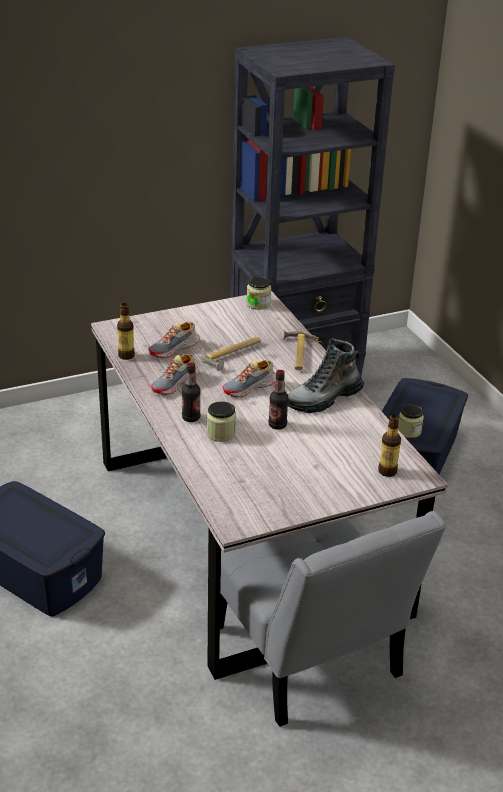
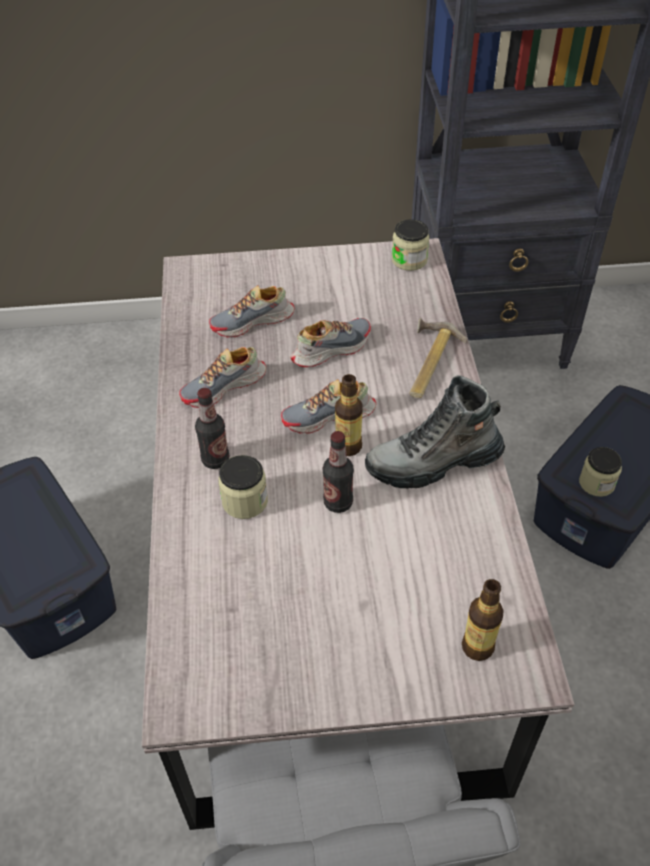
camera: 20 degrees right, 15 degrees up
(126, 355) = (181, 323): bottle -> bottle (348, 446)
(232, 355) = (331, 348): hammer -> shoe

